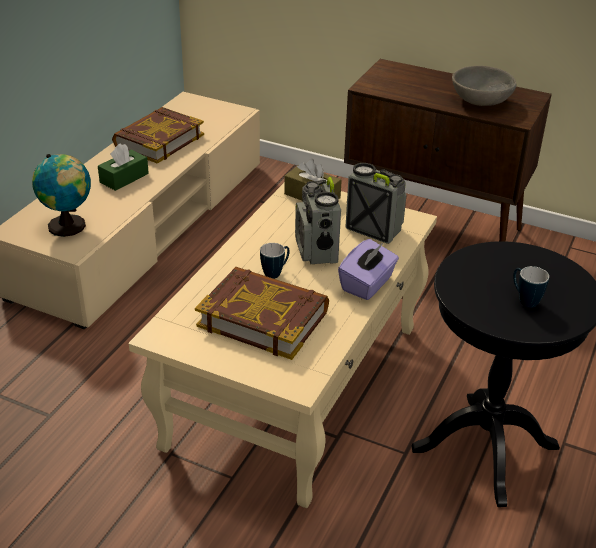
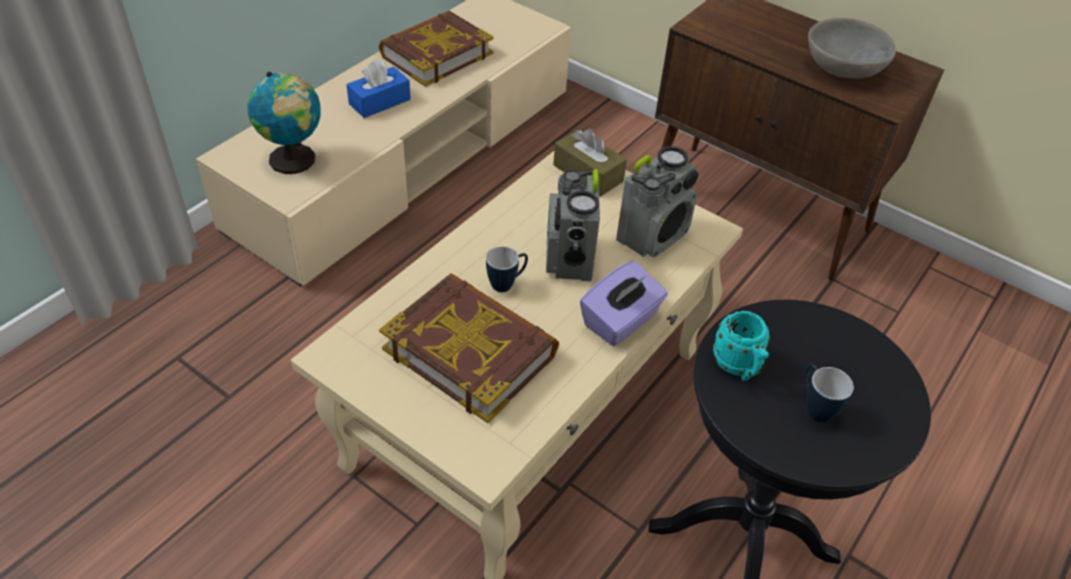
camera: 10 degrees right, 10 degrees up
(124, 178) = (379, 102): green tissue box -> blue tissue box
(373, 229) = (653, 236): radio -> radio turned 90 degrees clockwise
(466, 285) = (738, 368): none -> turquoise mug

